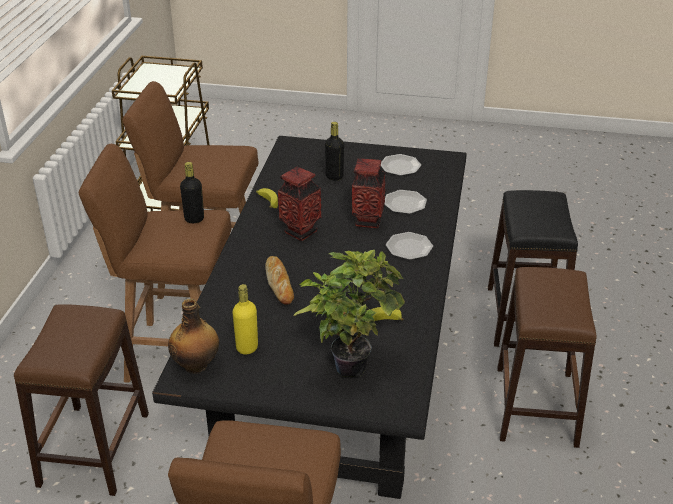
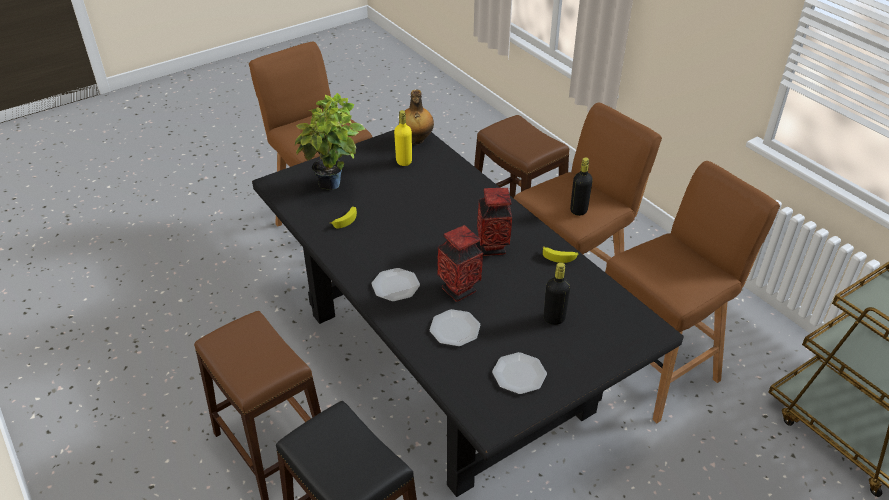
camera: 135 degrees right, 5 degrees up
(279, 283) = (445, 204): bread -> none

